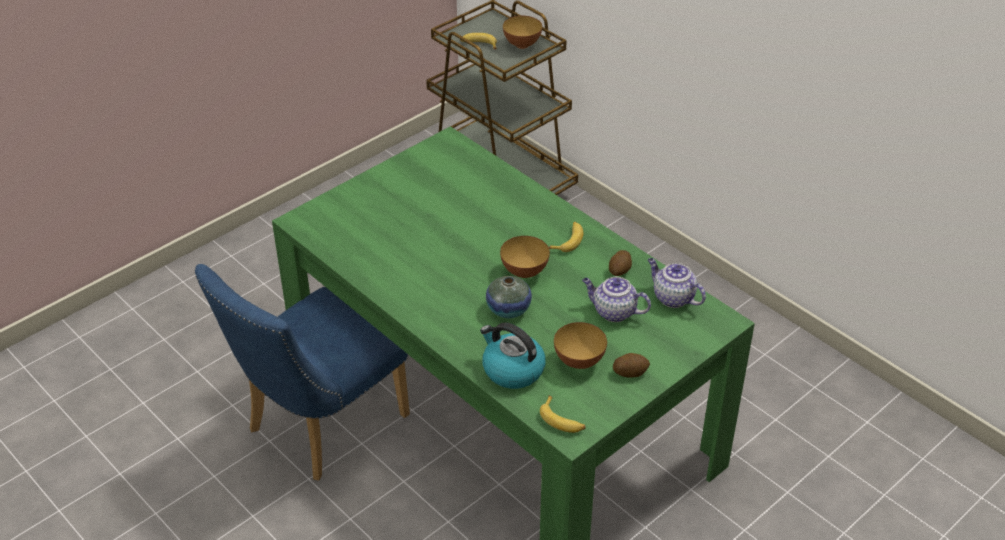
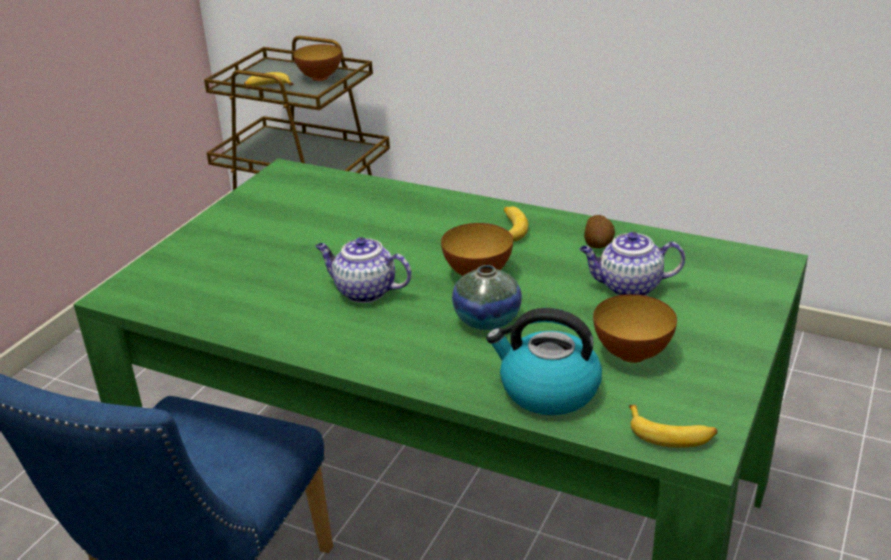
camera: 20 degrees left, 10 degrees down
(630, 372) = (710, 347): potato -> none
(672, 298) = (687, 254): teapot -> teapot (364, 291)

